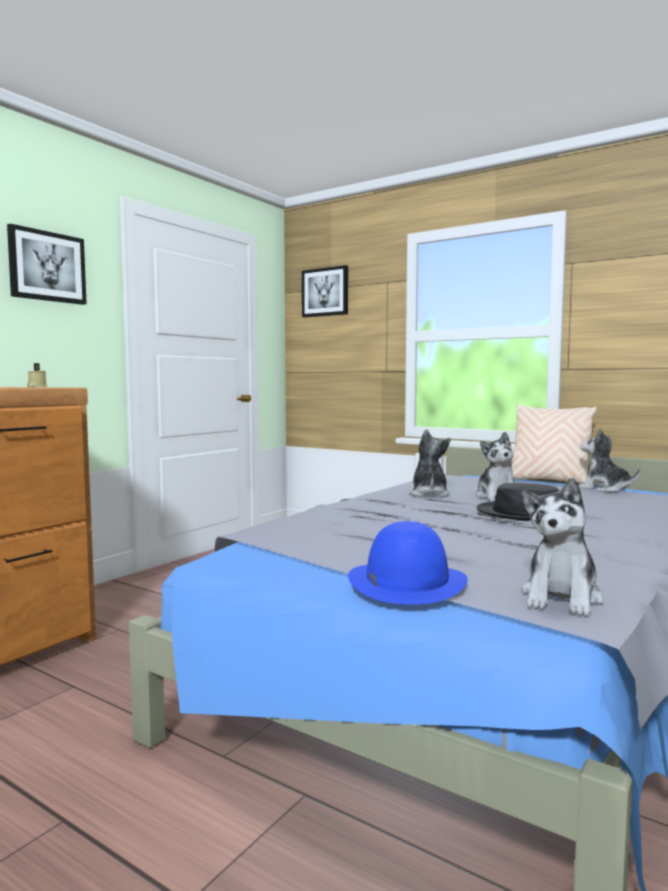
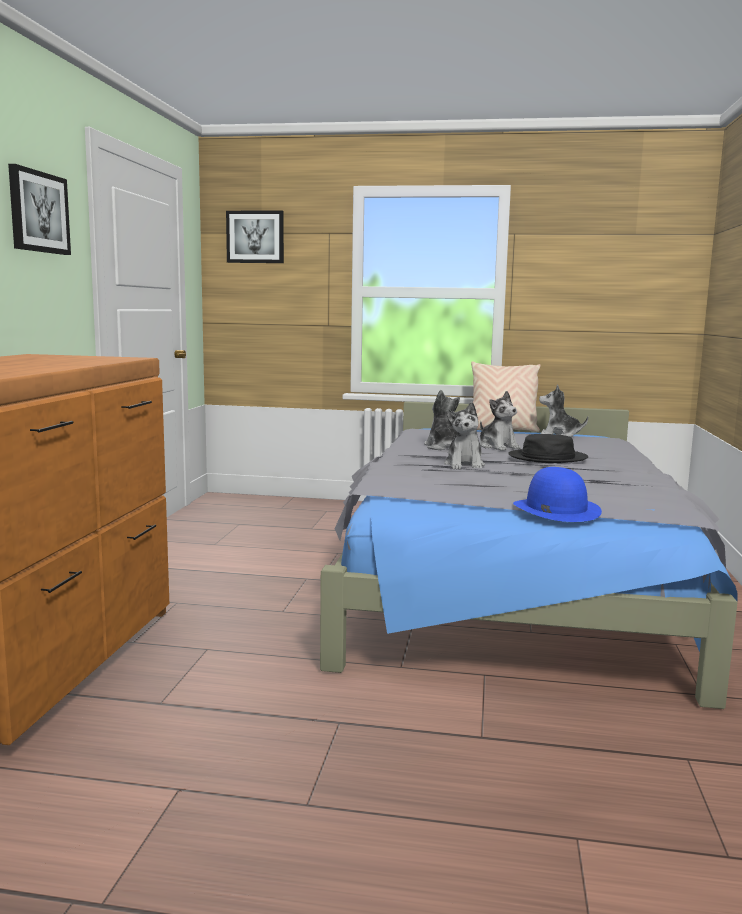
camera: 25 degrees left, 5 degrees up
(37, 387) = (98, 357): beige candle -> none
(561, 598) = (654, 508): plush toy -> plush toy (464, 465)

